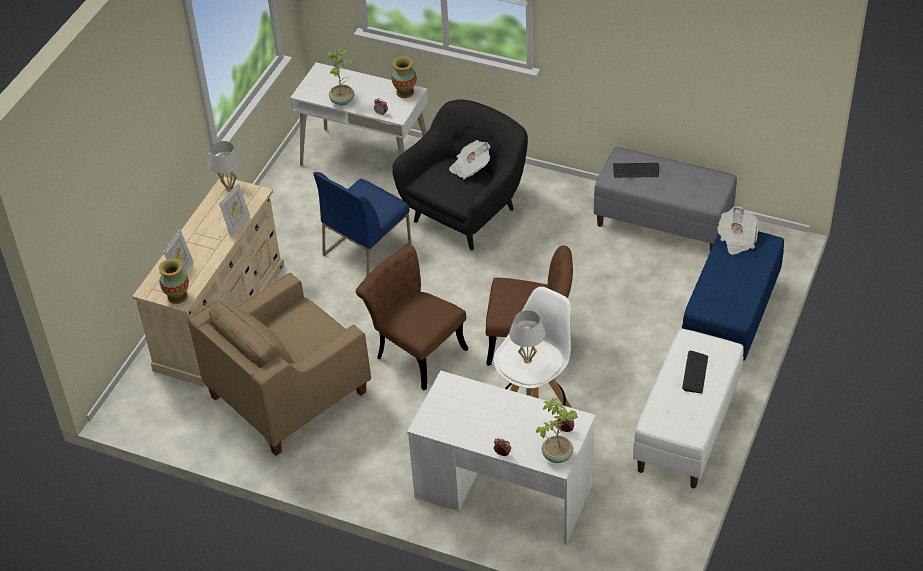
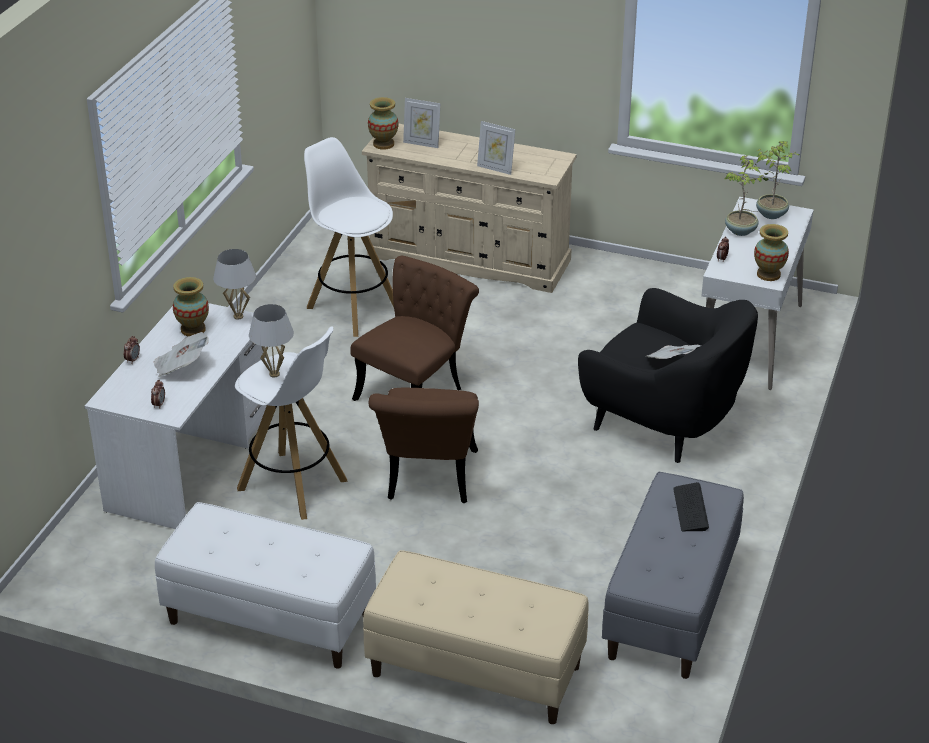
camera: 85 degrees right, 10 degrees down
(229, 189) = (554, 160): white table lamp -> white table lamp (238, 316)
(288, 394) = (353, 308): beige armchair -> white stool
(367, 249) = (587, 348): blue chair -> none
(459, 417) = (193, 330): none -> vase
(556, 455) = (122, 398): potted plant -> potted plant (771, 214)
(695, 373) = (286, 555): keyboard -> none
(730, 319) = (474, 671): blue bench -> beige bench
(737, 239) = (551, 607): newspaper -> newspaper (181, 367)

